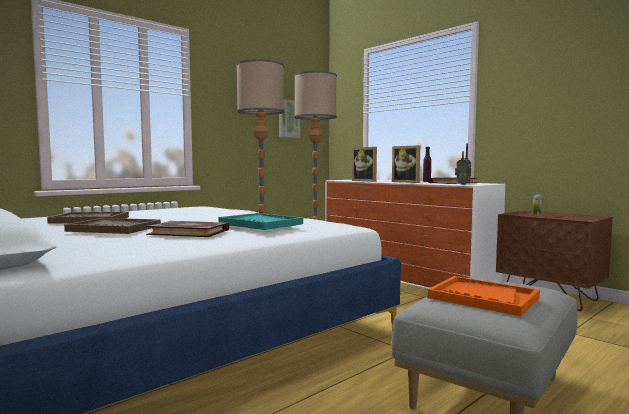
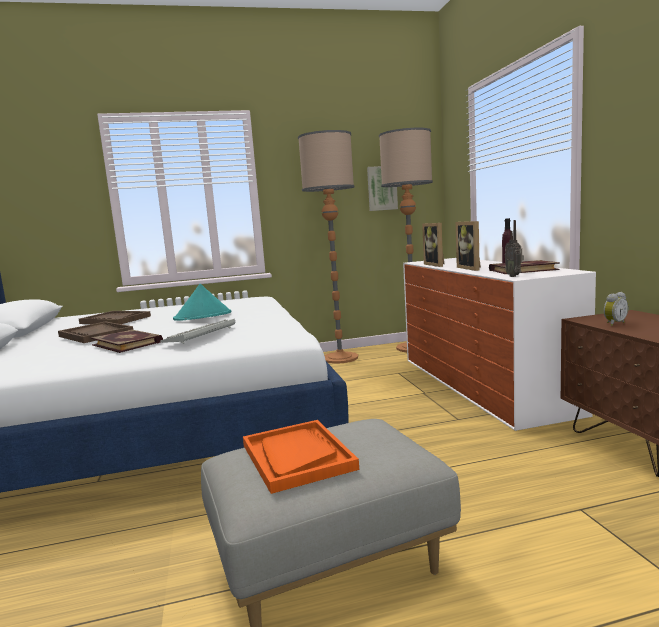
camera: 30 degrees right, 5 degrees up
(200, 215) = (203, 316): none -> turquoise hat
(261, 224) = (199, 335): turquoise tray -> keyboard

